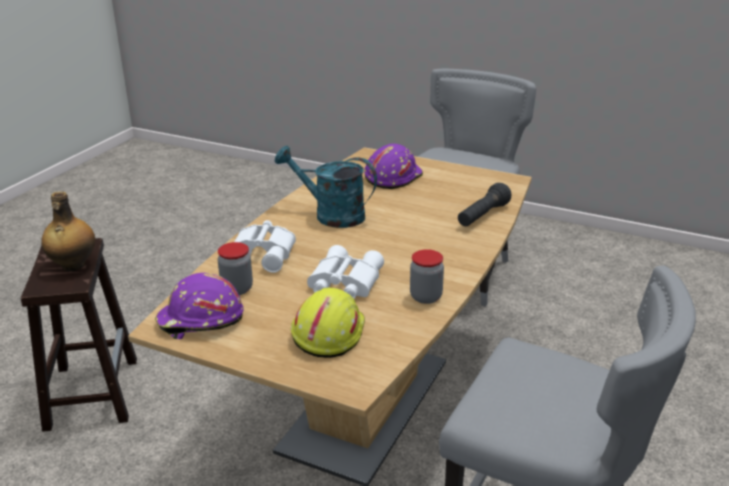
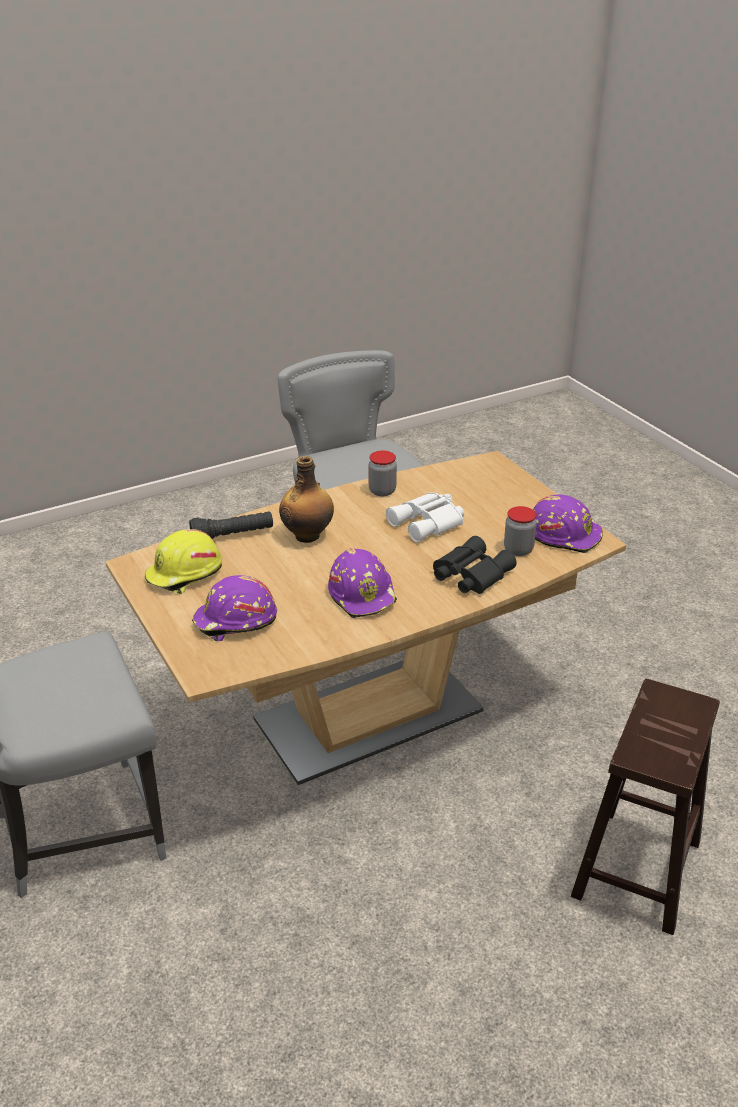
camera: 145 degrees left, 5 degrees up
(73, 266) = (655, 726): bottle -> bottle (308, 535)
(264, 254) = (469, 574): white binoculars -> black binoculars
(327, 333) = (478, 493): yellow hard hat -> yellow hard hat (185, 574)
(331, 215) = (363, 594): turquoise watering can -> purple hard hat

